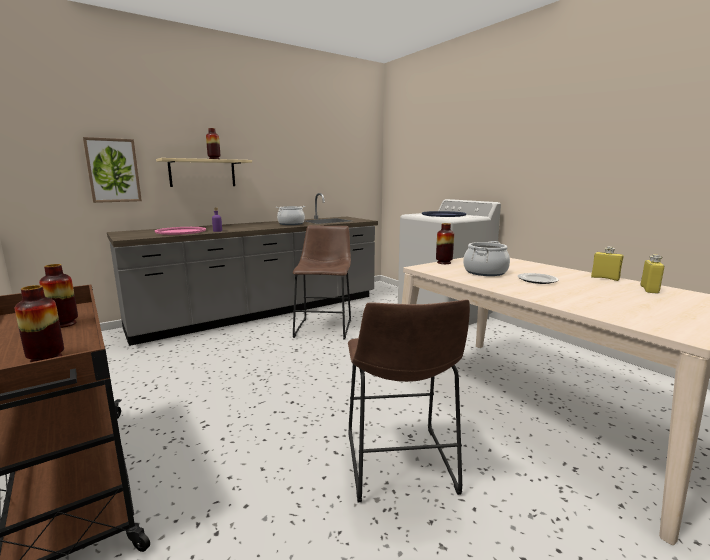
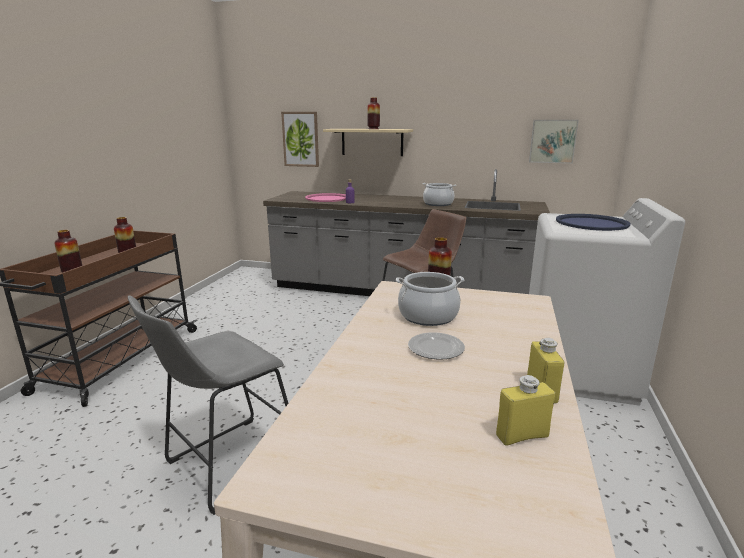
camera: 50 degrees right, 5 degrees up
(345, 171) = (552, 141): none -> picture
(399, 467) = (227, 465): brown stool -> grey stool

